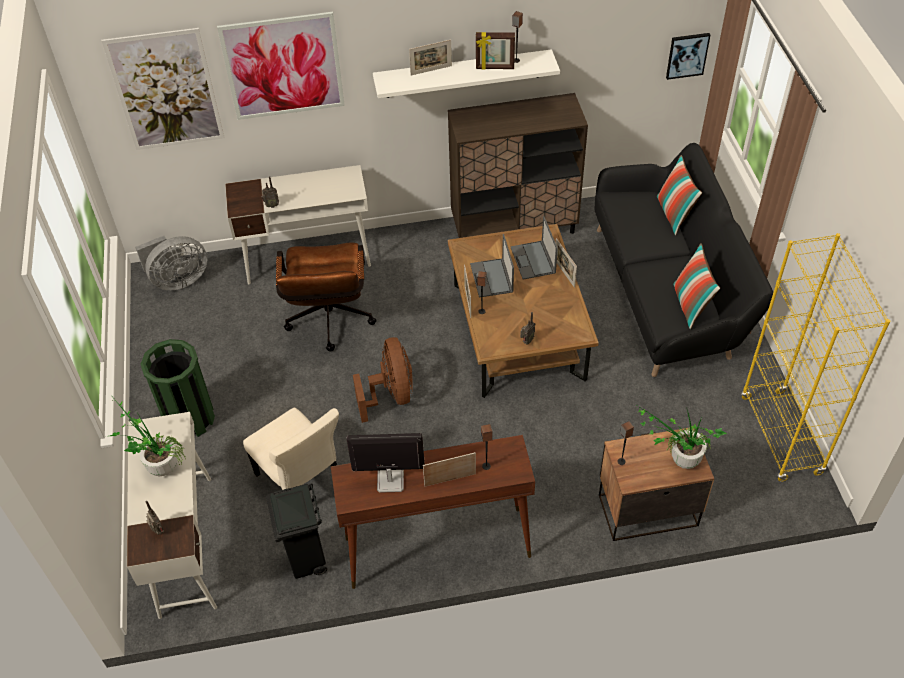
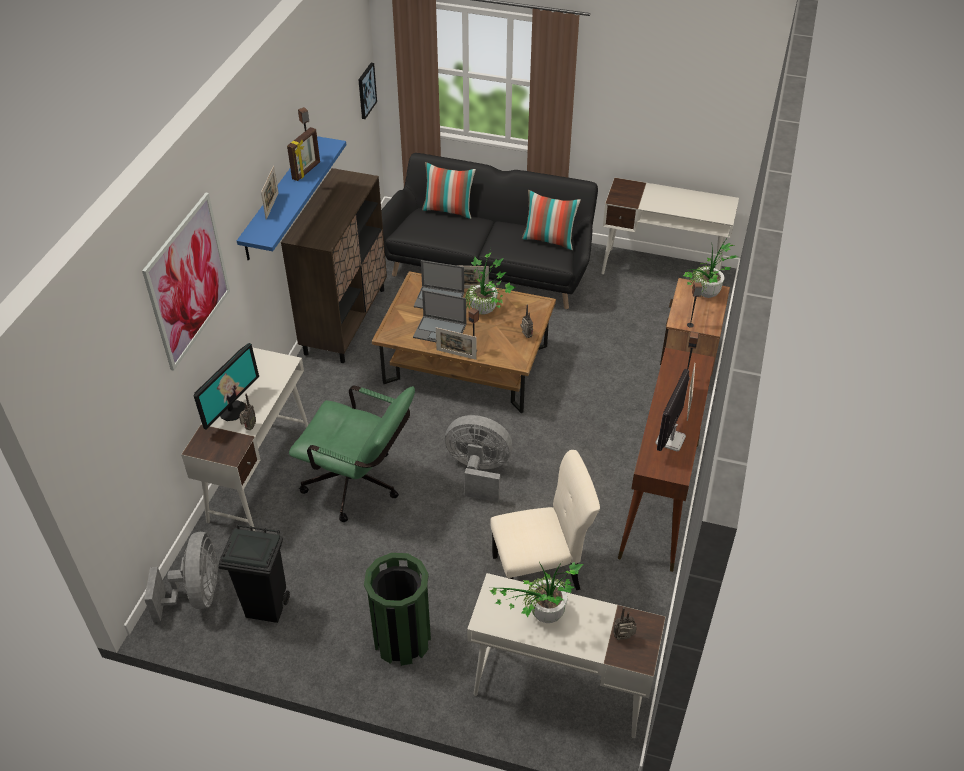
camera: 65 degrees left, 5 degrees down
(166, 90) = (121, 383): picture -> none
(284, 188) = (232, 410): none -> monitor
(307, 561) = (628, 595): black trash can -> black trash can (267, 607)
(329, 323) = (360, 486): brown office chair -> green office chair
(391, 395) = (479, 472): brown fan -> grey fan
(463, 74) = (279, 198): white shelf -> blue shelf
(539, 300) = (486, 313): none -> potted plant
(780, 436) = (662, 271): yellow bookcase -> white desk

